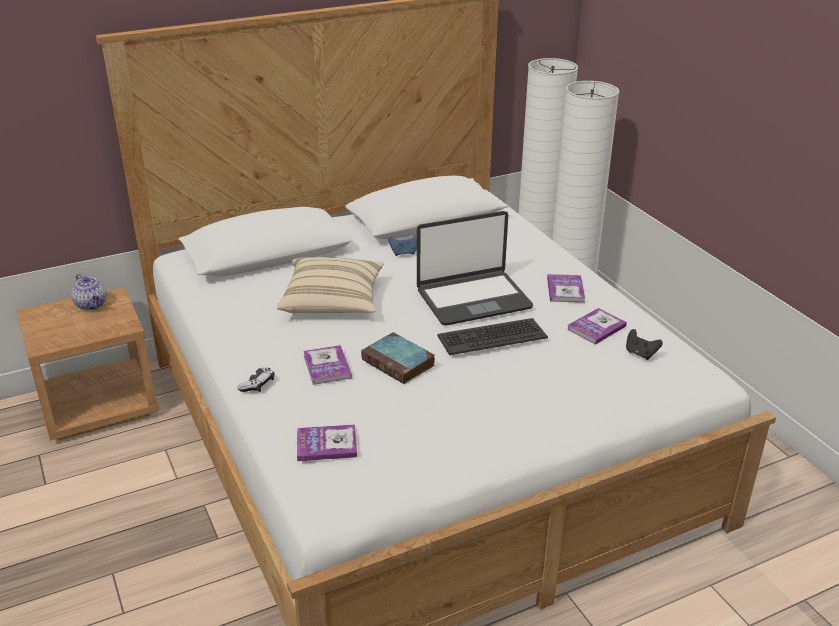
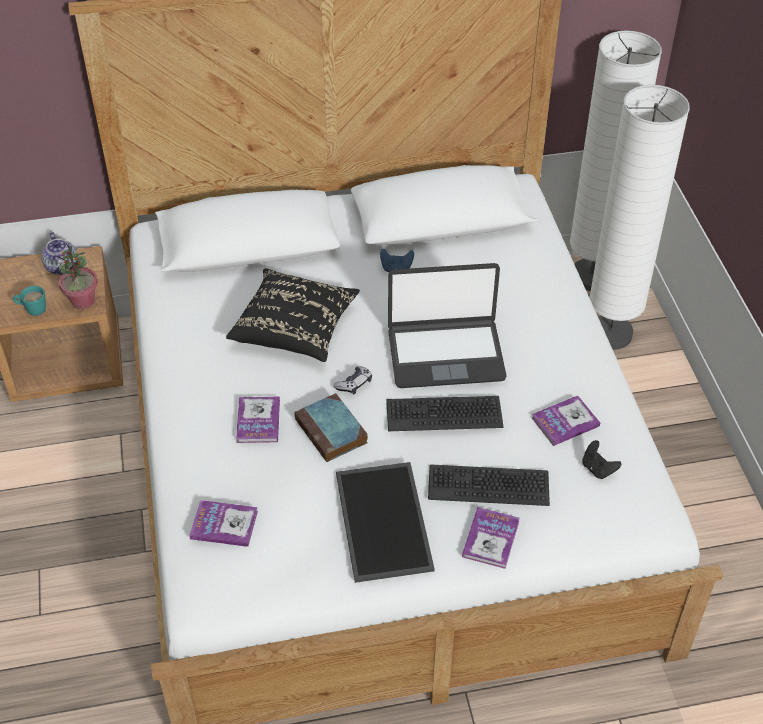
camera: 15 degrees right, 15 degrees up
(70, 337) = (32, 310): none -> turquoise mug
(118, 325) = (83, 301): none -> potted plant
(257, 385) = (183, 431): game controller -> game controller (354, 384)
(333, 302) = (294, 329): beige pillow -> black pillow
(478, 418) = (386, 522): none -> tray
(555, 379) = (488, 485): none -> keyboard
(565, 290) = (555, 358): book -> book (490, 539)

